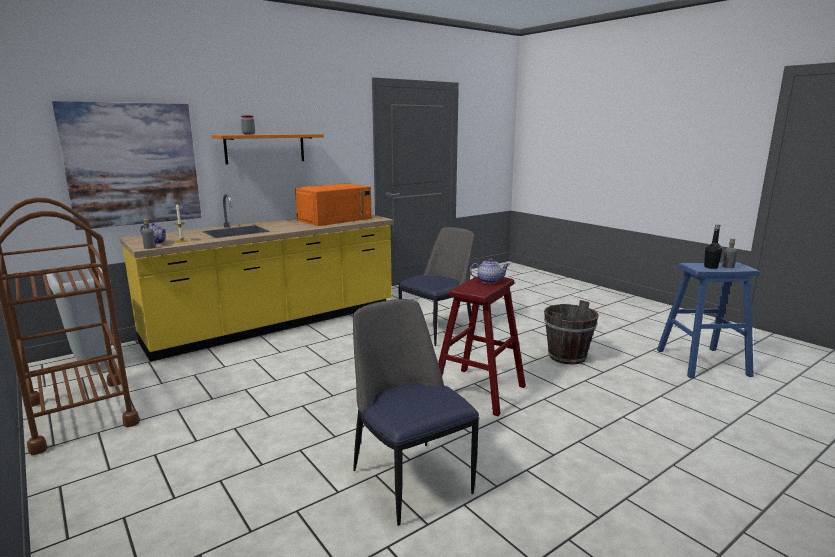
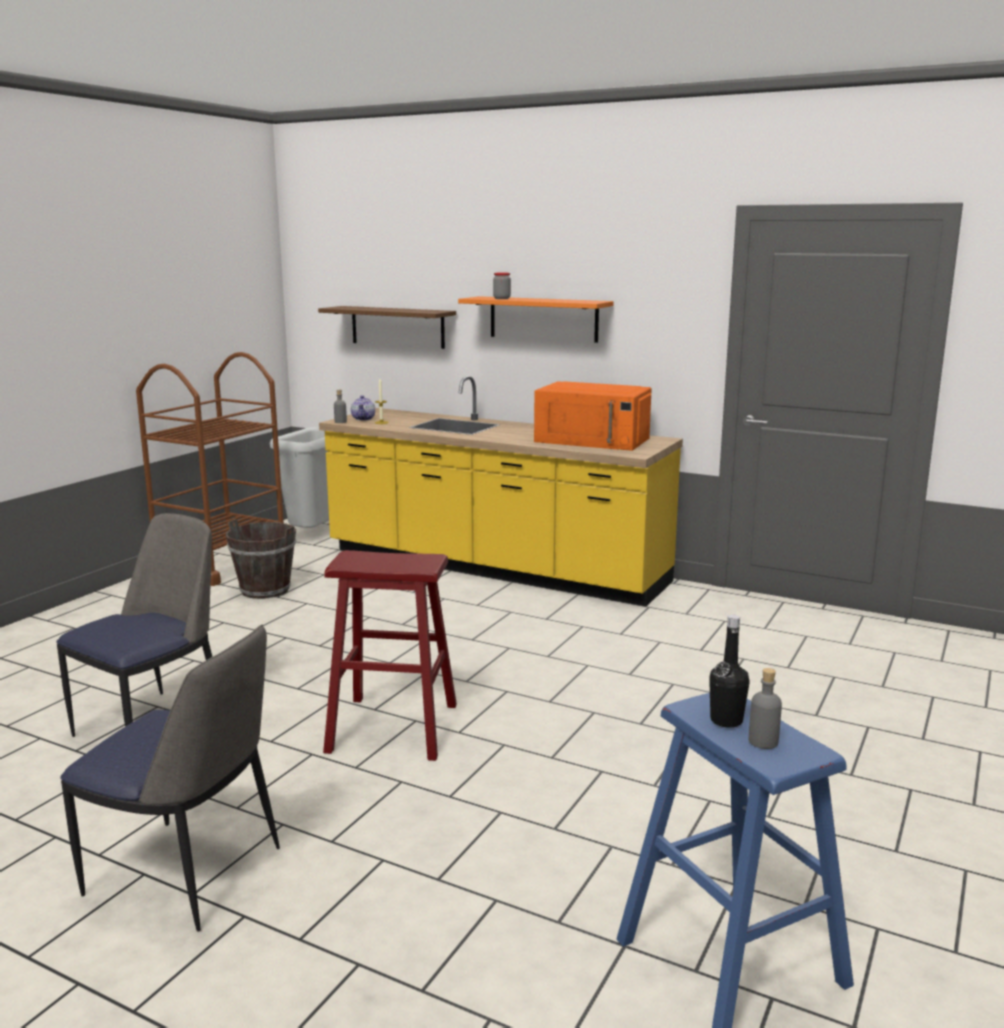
camera: 65 degrees right, 0 degrees up
(133, 164) = (397, 327): picture -> brown shelf
(437, 331) = (585, 661): chair -> chair (188, 874)
(489, 281) = (406, 562): teapot -> none
(567, 356) = (591, 785): brown bucket -> brown bucket (265, 590)

